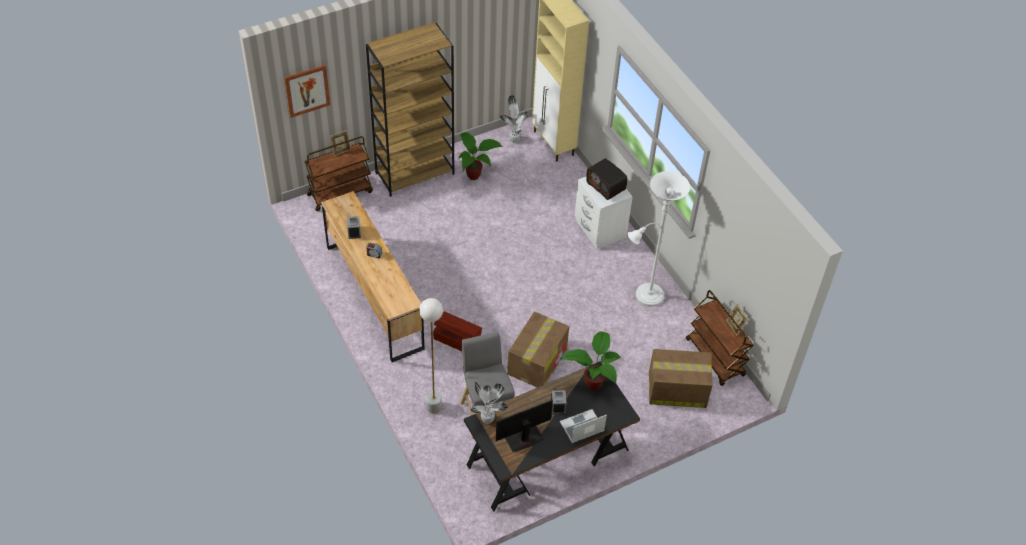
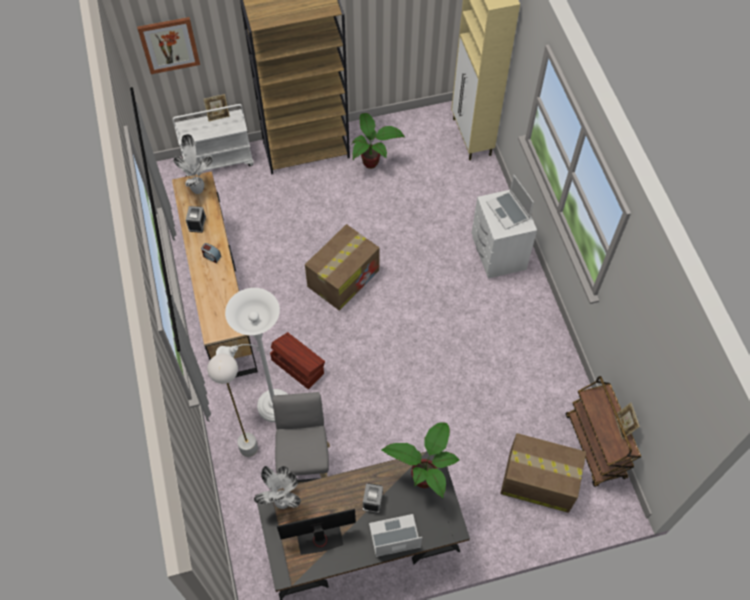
camera: 15 degrees right, 10 degrees up
(340, 193) = (218, 161): brown cart -> white cart
(514, 139) = (428, 125): potted plant -> potted plant (198, 189)
(537, 361) = (382, 411): cardboard box -> cardboard box (344, 277)
(606, 186) = (508, 211): radio -> laptop
(645, 296) = (531, 350): white floor lamp -> white floor lamp (269, 406)

